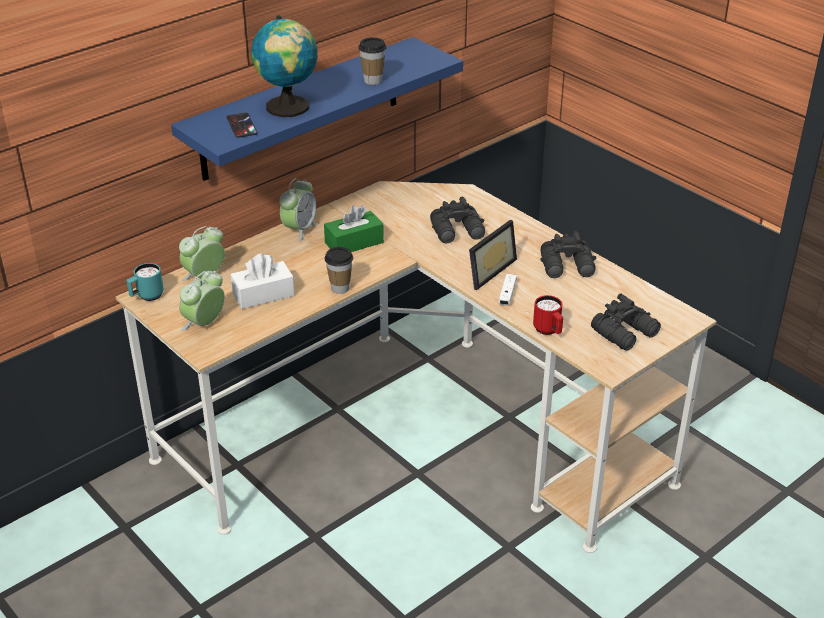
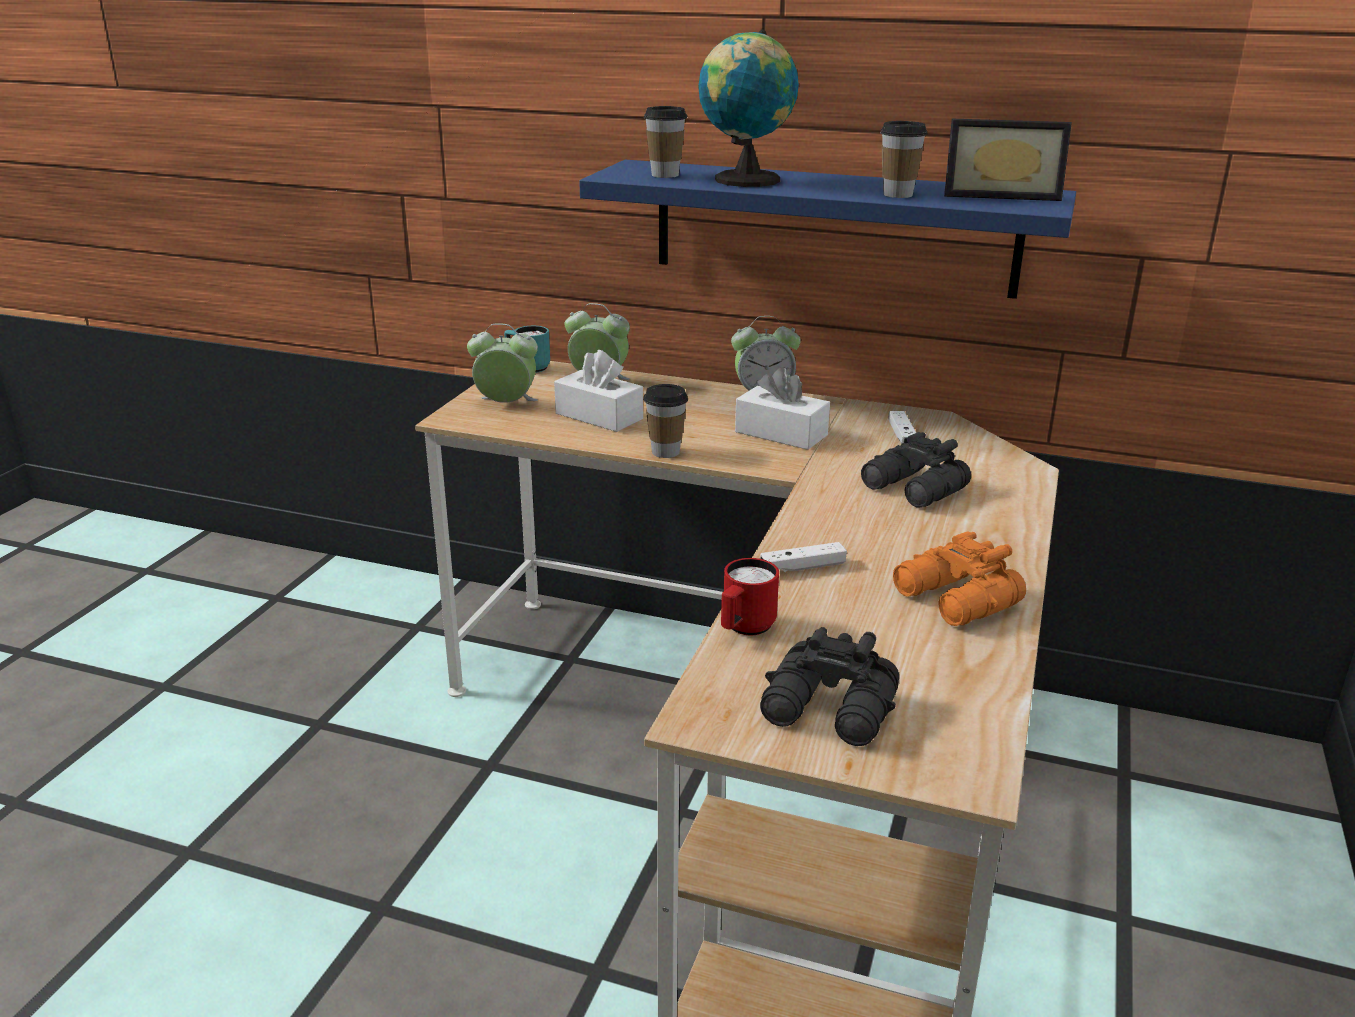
camera: 60 degrees right, 10 degrees down
(241, 125) = (665, 175): phone -> cup
(354, 243) = (781, 433): green tissue box -> white tissue box
(395, 208) = (902, 436): none -> white game controller
(486, 270) = (845, 535): picture frame -> picture frame (1000, 195)
(568, 267) = (956, 600): black binoculars -> orange binoculars

